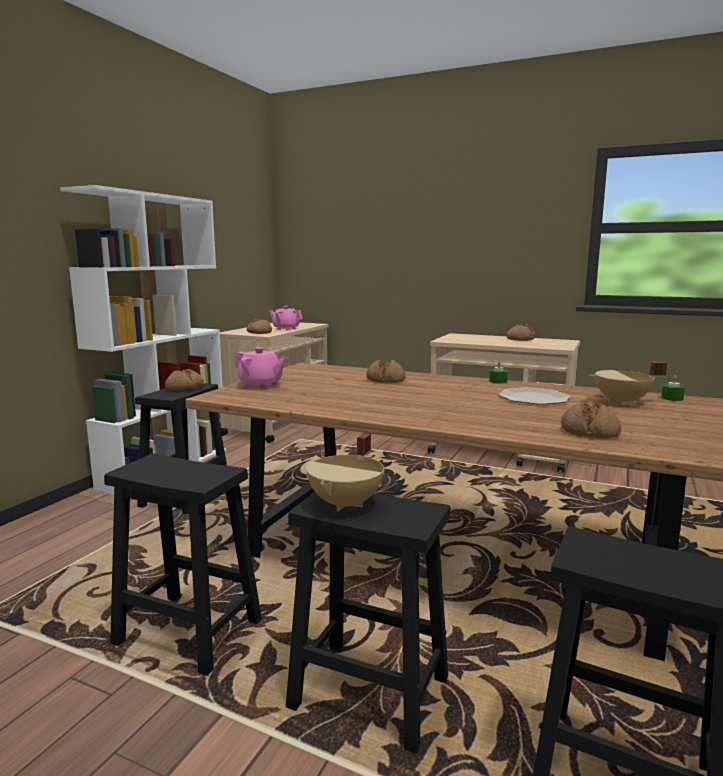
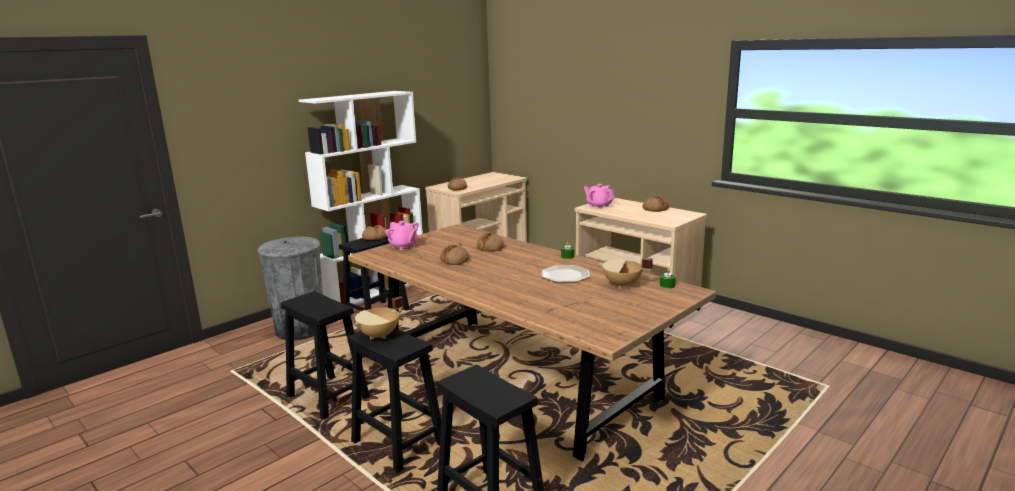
camera: 20 degrees right, 5 degrees up
(76, 531) = (300, 329): none -> grey trash can
(286, 329) = (483, 184): pink teapot -> pink teapot (599, 206)
(589, 431) = (551, 307): bread -> bread (455, 260)

